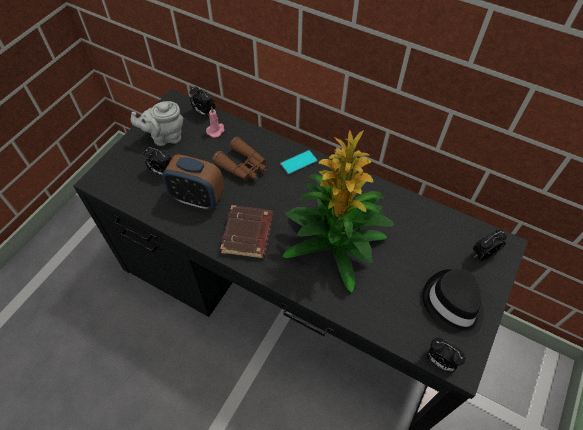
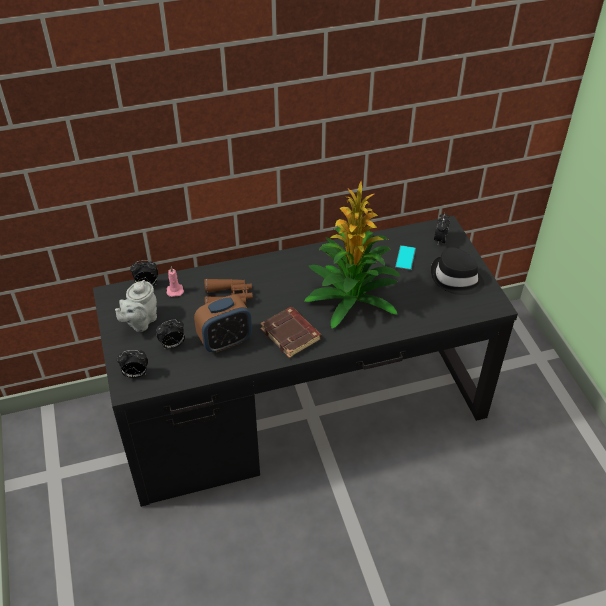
camera: 45 degrees left, 10 degrees down
(298, 163) = (265, 268): phone -> phone (405, 258)
(439, 361) = (483, 312): alarm clock -> alarm clock (135, 374)

